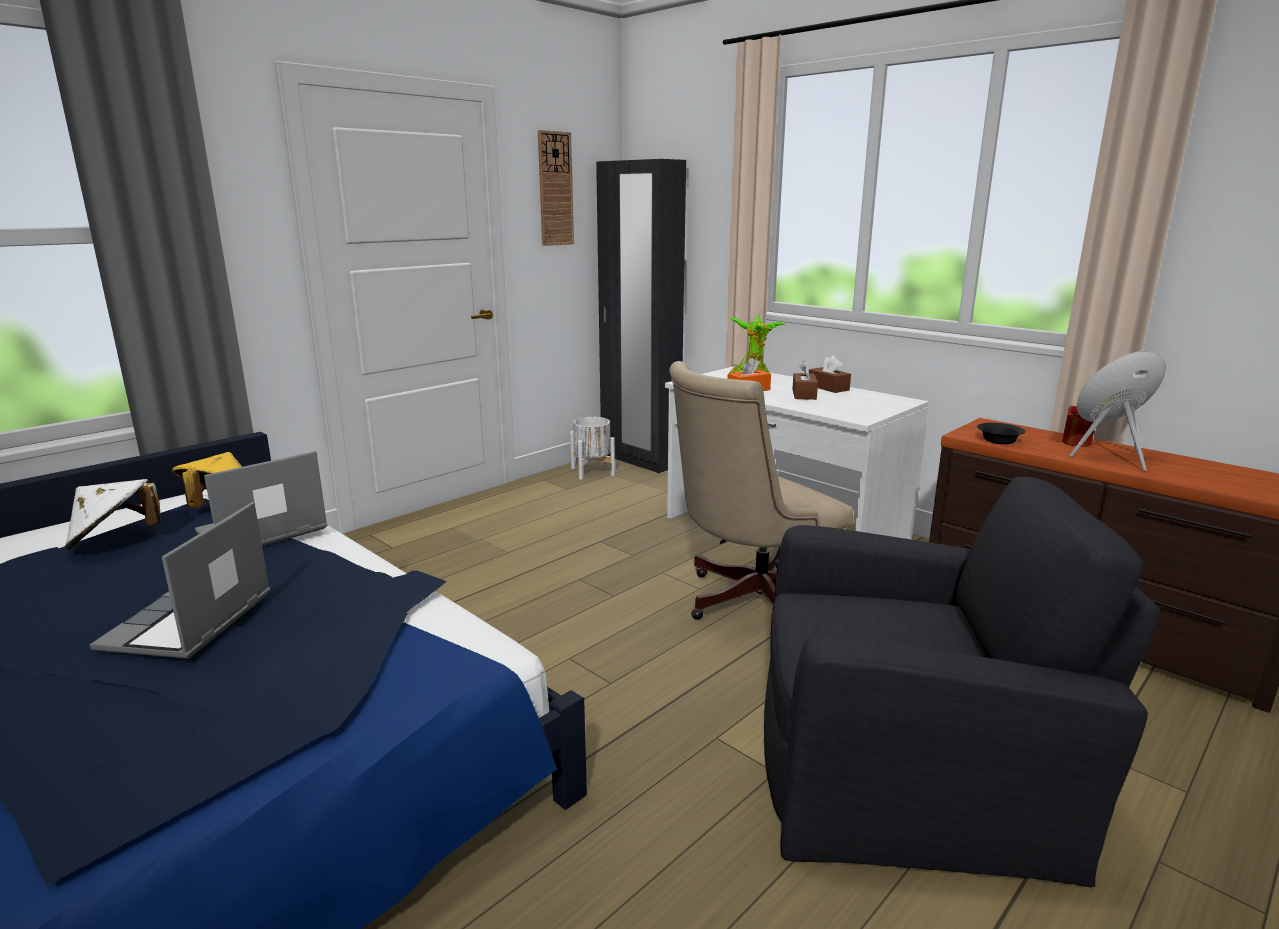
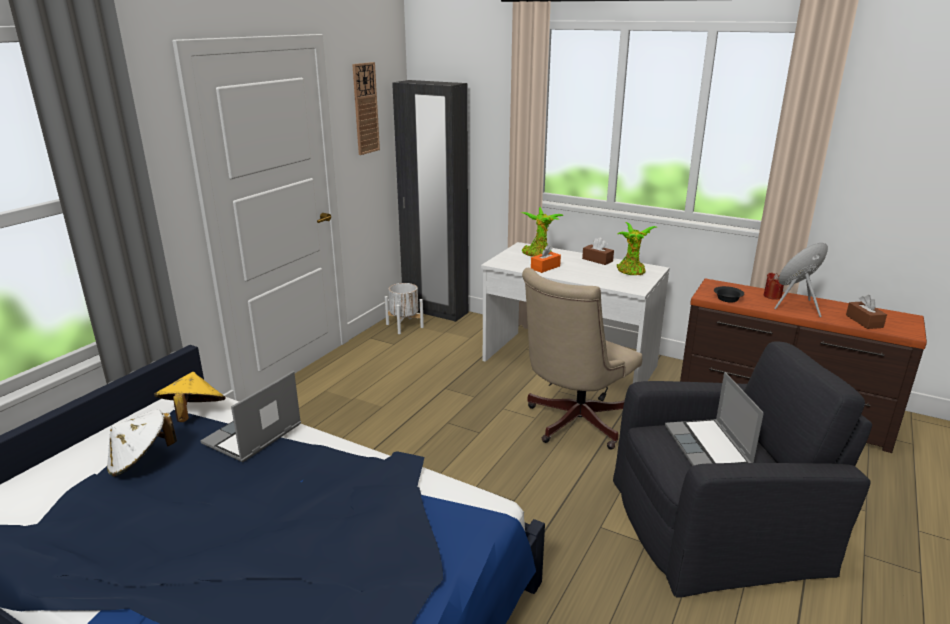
camera: 15 degrees left, 5 degrees up
(189, 623) = (275, 522): laptop -> laptop (709, 447)
(804, 394) = (585, 268): brown tissue box -> brown tissue box (864, 321)
(868, 401) = (631, 272): none -> potted plant

